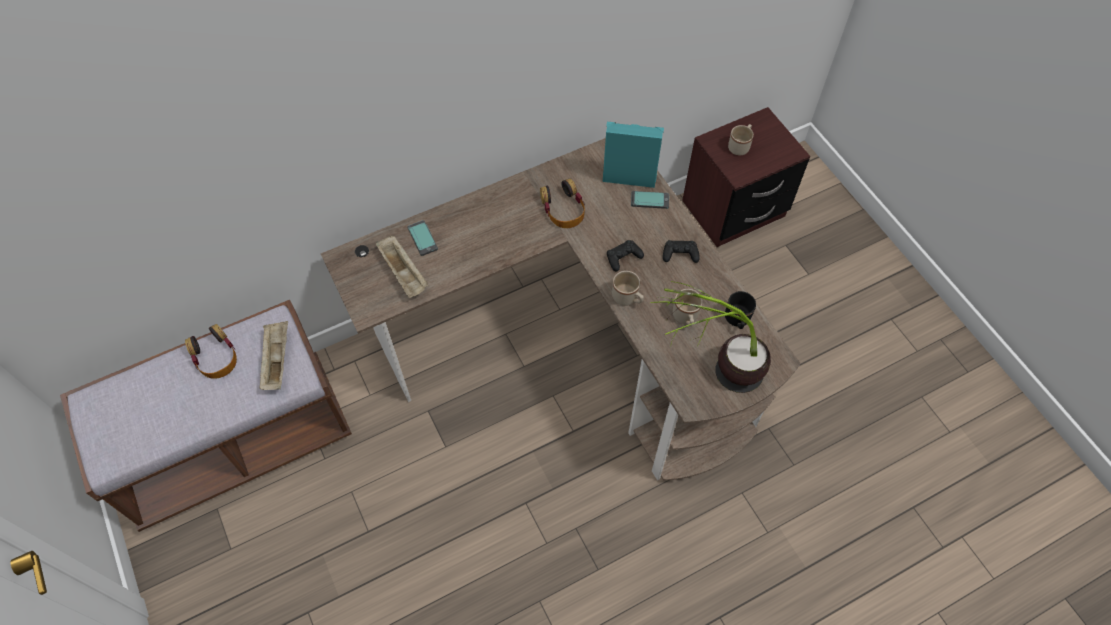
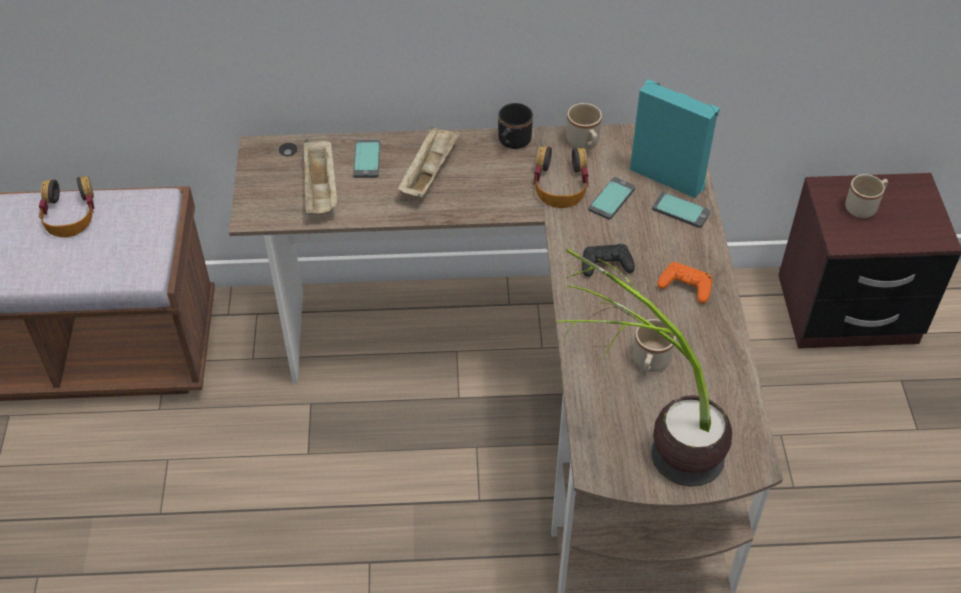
camera: 25 degrees right, 10 degrees down
(277, 360) = (133, 242): beige tray -> beige tray (429, 173)
(602, 208) = (611, 199): none -> phone
(627, 298) = (584, 313): beige mug -> beige mug (584, 143)
(680, 254) = (685, 286): black game controller -> orange game controller
(737, 320) = (720, 393): black mug -> black mug (512, 143)

